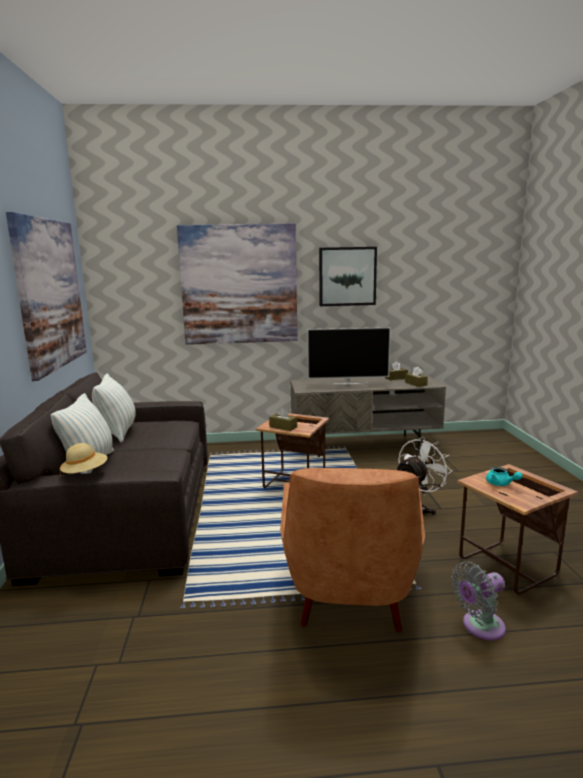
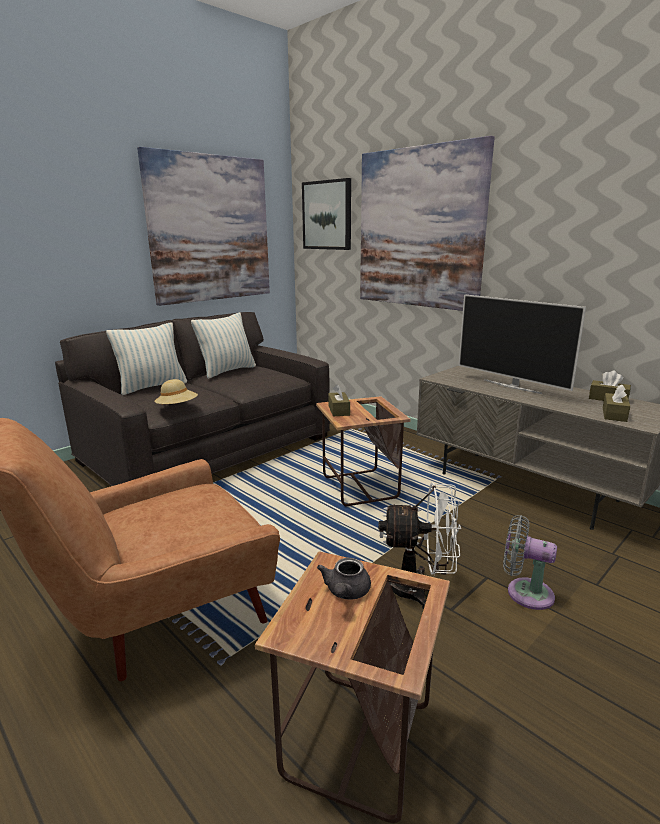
camera: 50 degrees right, 5 degrees up
(85, 473) = (99, 387): beige hat -> beige hat (177, 407)
(347, 276) = (563, 218): picture -> picture (327, 215)
(480, 627) = (170, 758): grey fan -> grey fan (524, 592)
(501, 484) = (345, 593): turquoise teapot -> grey teapot

